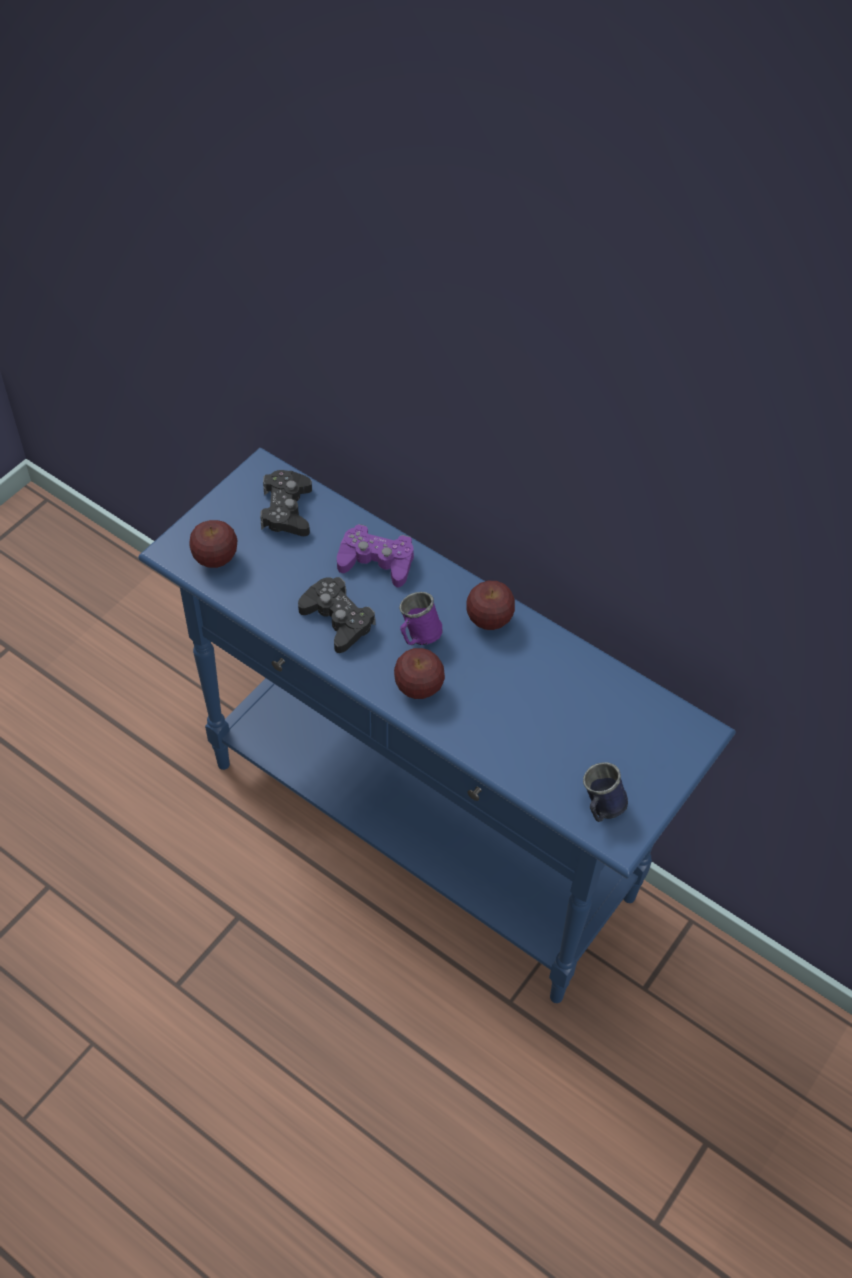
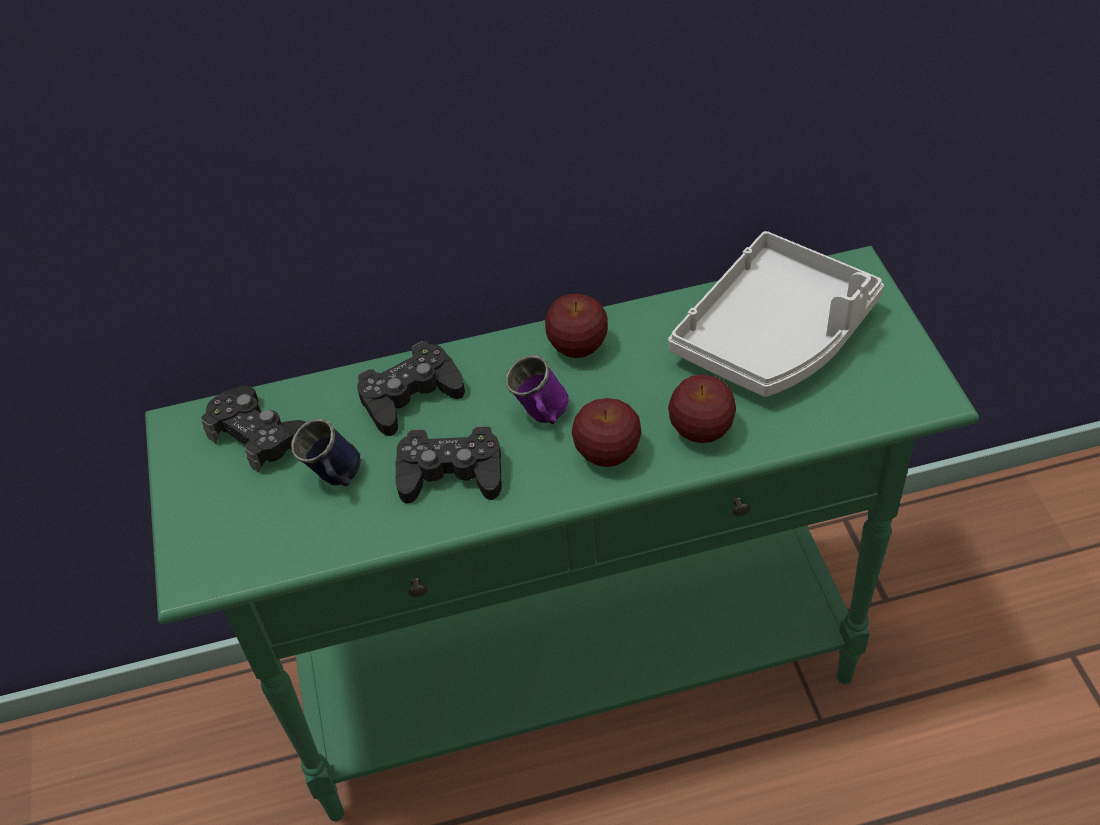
camera: 45 degrees left, 5 degrees down
(216, 558) = (250, 540): apple -> apple (701, 430)
(376, 561) = (410, 396): purple game controller -> black game controller
(421, 832) = (577, 675): blue console table -> green console table
(595, 720) = (775, 335): none -> grey tray
(600, 809) = (885, 391): blue mug -> blue mug (335, 479)

